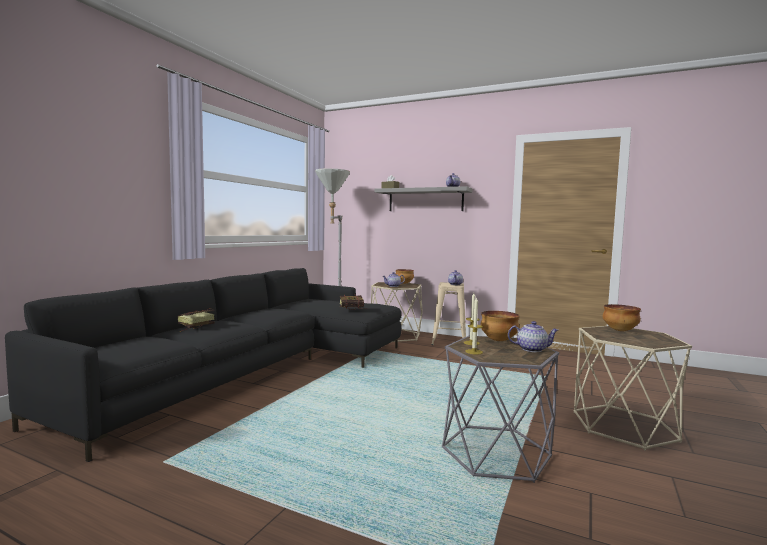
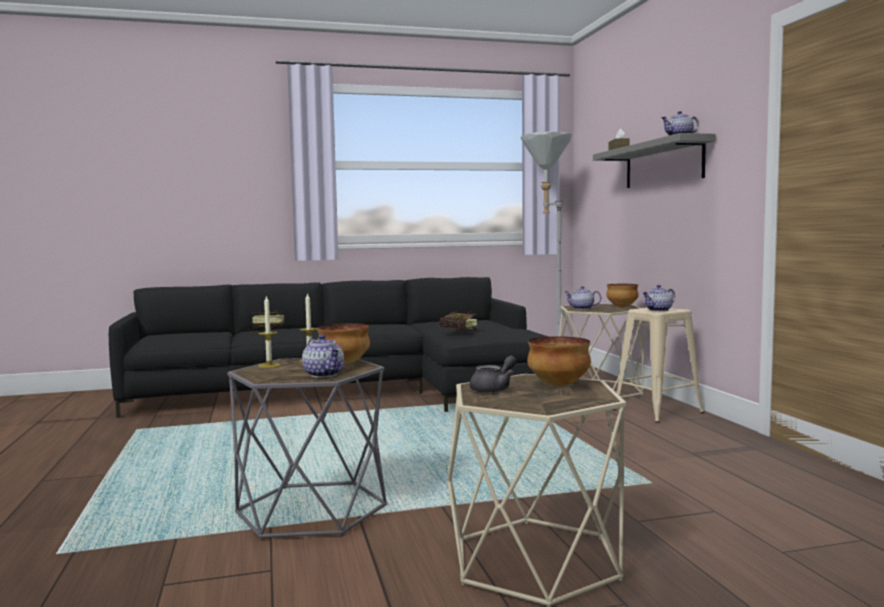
camera: 50 degrees right, 0 degrees up
(619, 338) = (494, 389): none -> grey teapot

